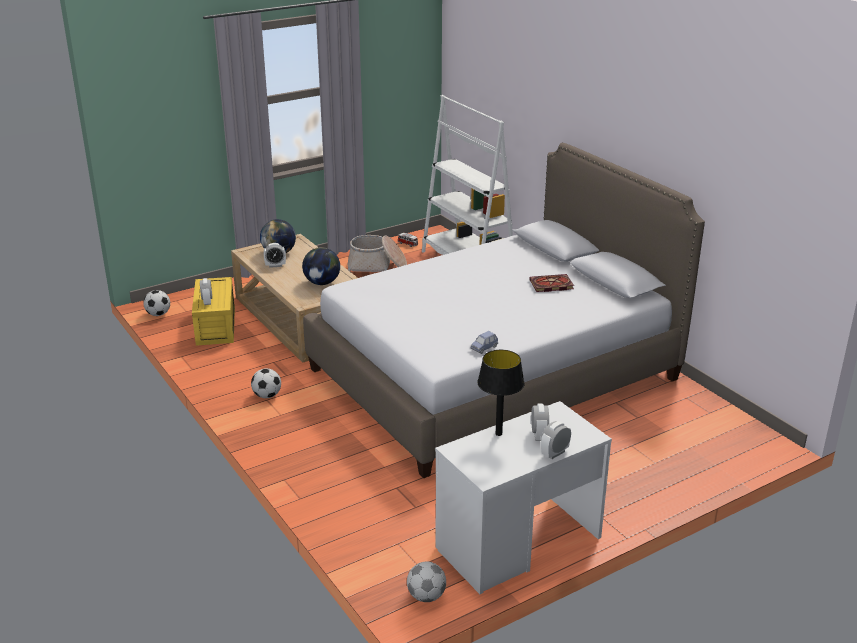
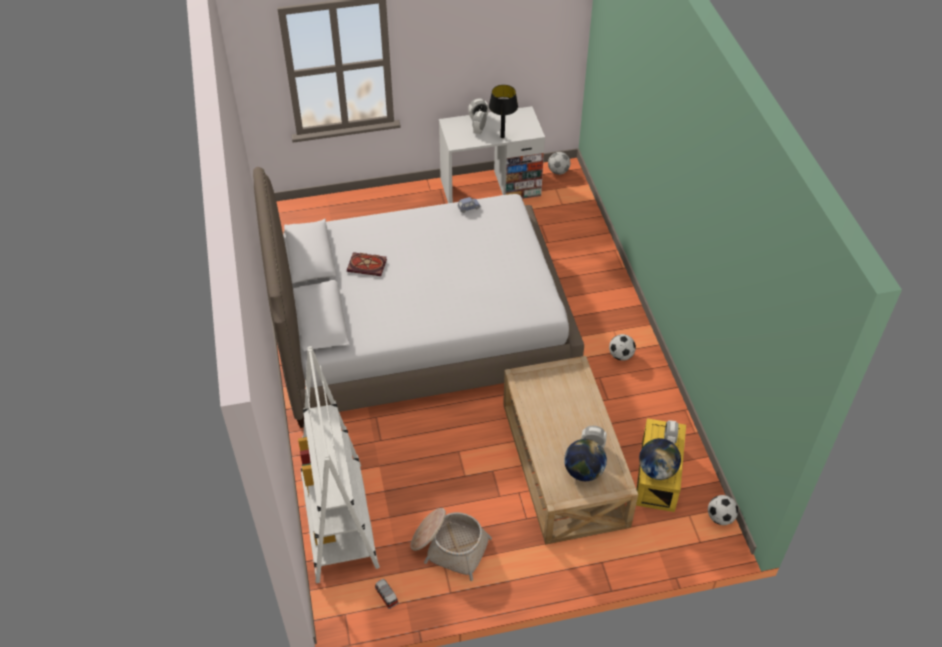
camera: 160 degrees left, 20 degrees up
(322, 283) = (551, 397): globe -> globe (657, 470)

